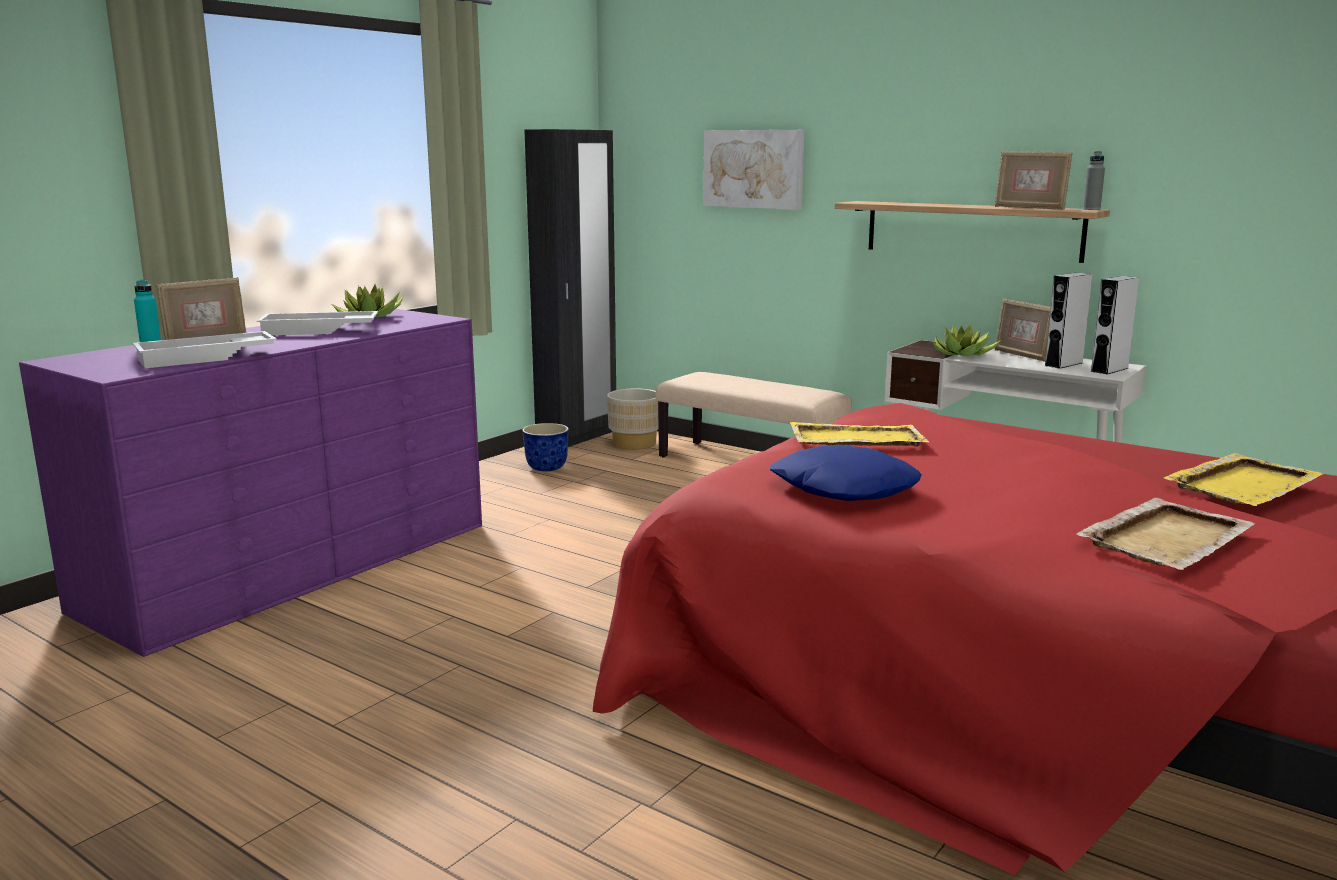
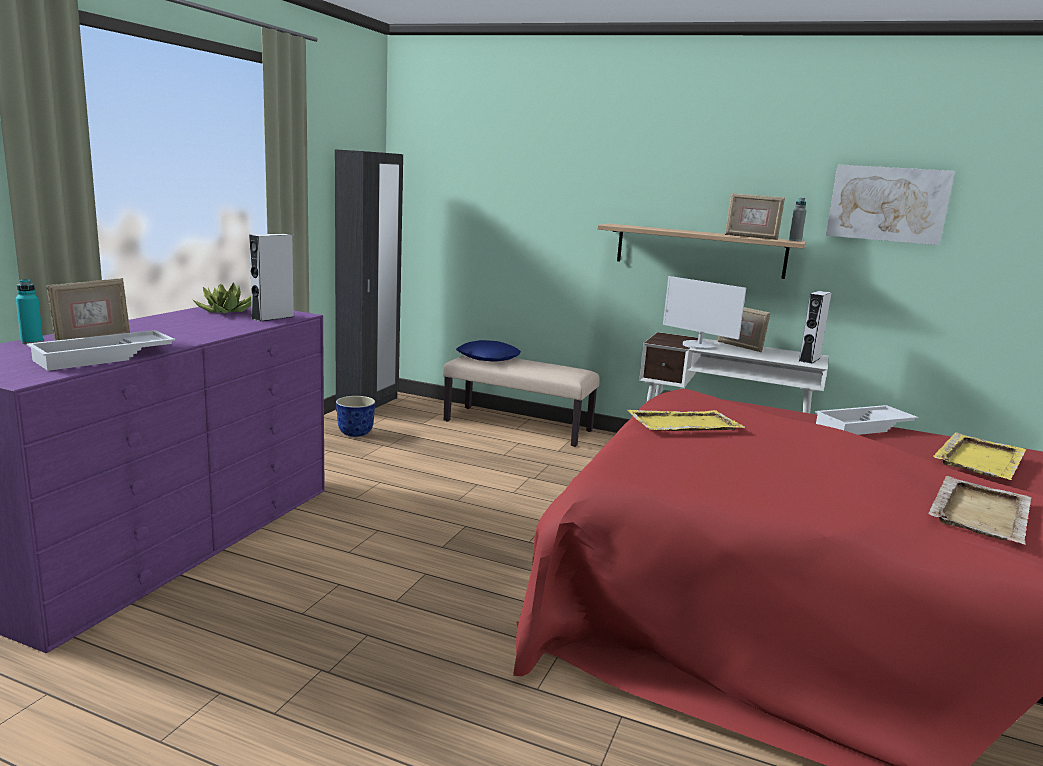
camera: 15 degrees left, 0 degrees up
(318, 331) = (192, 326): white tray -> white tray (864, 427)
(634, 444) = (418, 409): beige planter -> none
(753, 169) = (523, 193): picture -> picture (887, 204)
(843, 488) = (715, 474): blue pillow -> blue pillow (488, 358)
(963, 354) = (699, 345): potted plant -> monitor
(1063, 364) = (775, 354): grey speaker -> grey speaker (273, 317)

